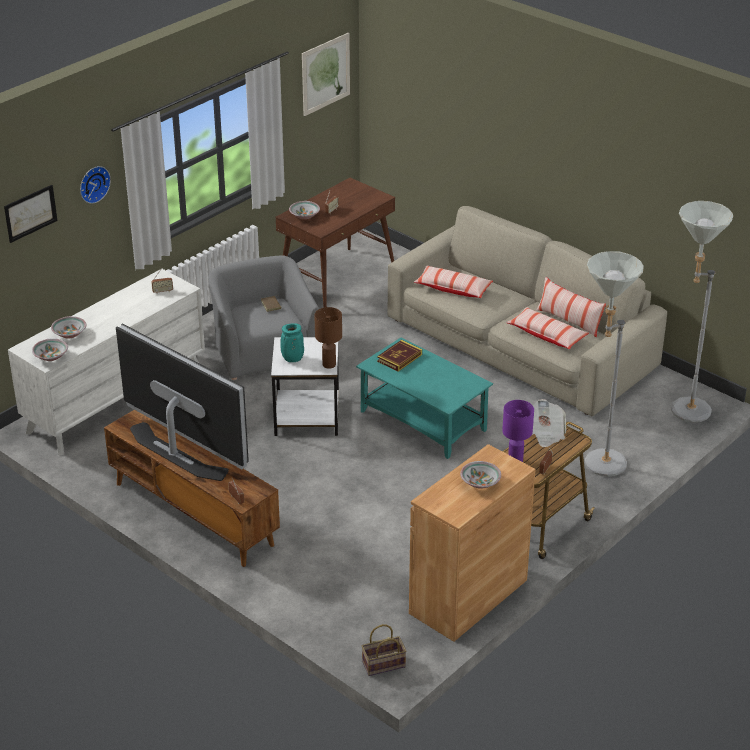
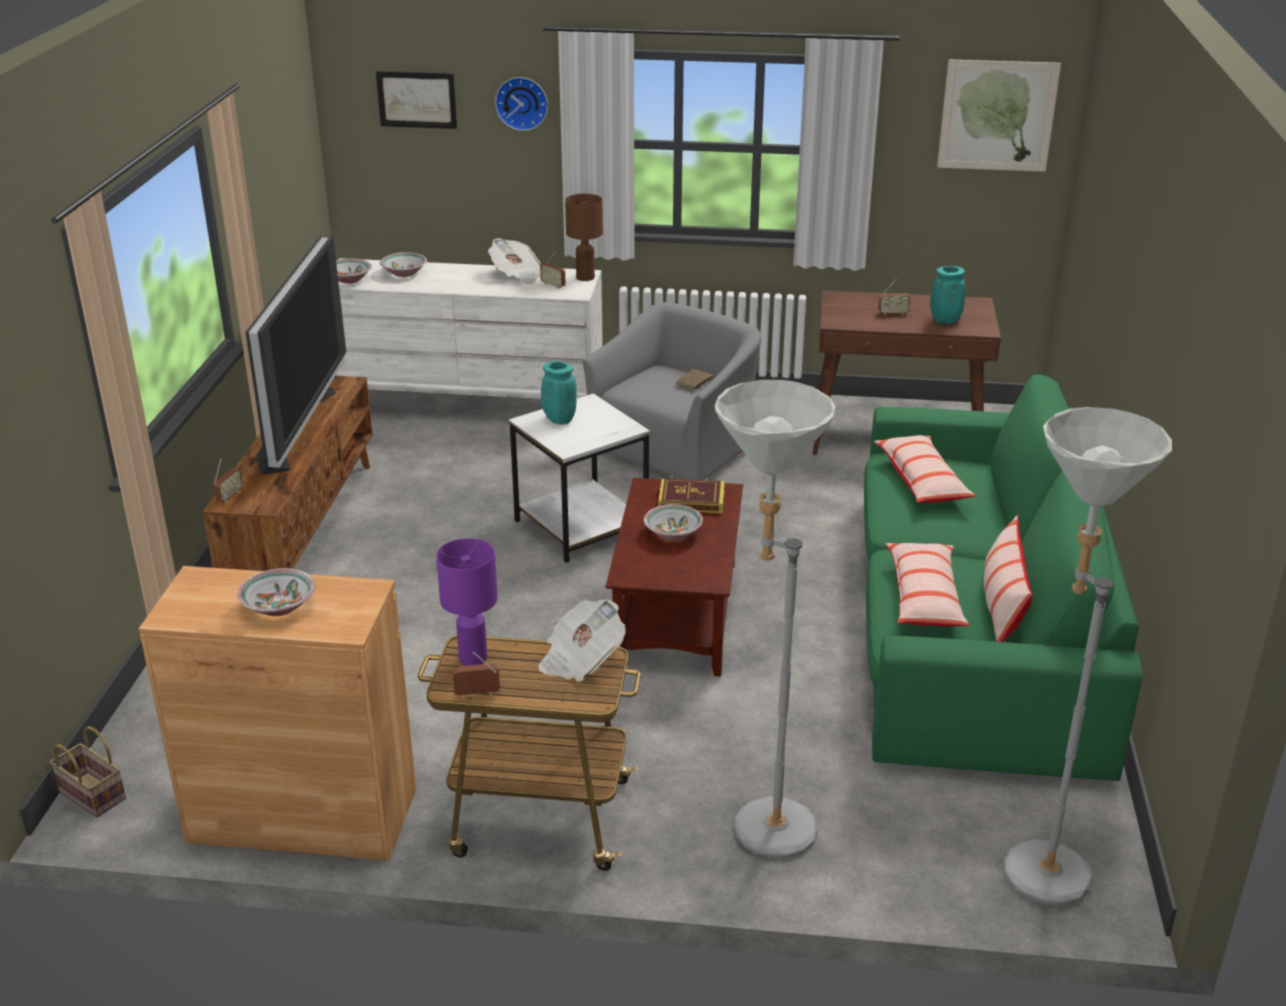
camera: 55 degrees right, 5 degrees down
(130, 297) = (517, 275): none -> newspaper
(304, 216) = (853, 303): bowl -> bowl (673, 533)
(328, 364) = (578, 445): brown table lamp -> brown table lamp (585, 277)
(359, 202) = (944, 321): none -> turquoise vase
(424, 421) = (677, 615): turquoise coffee table -> brown coffee table
(519, 344) = (970, 623): beige sofa -> green sofa

